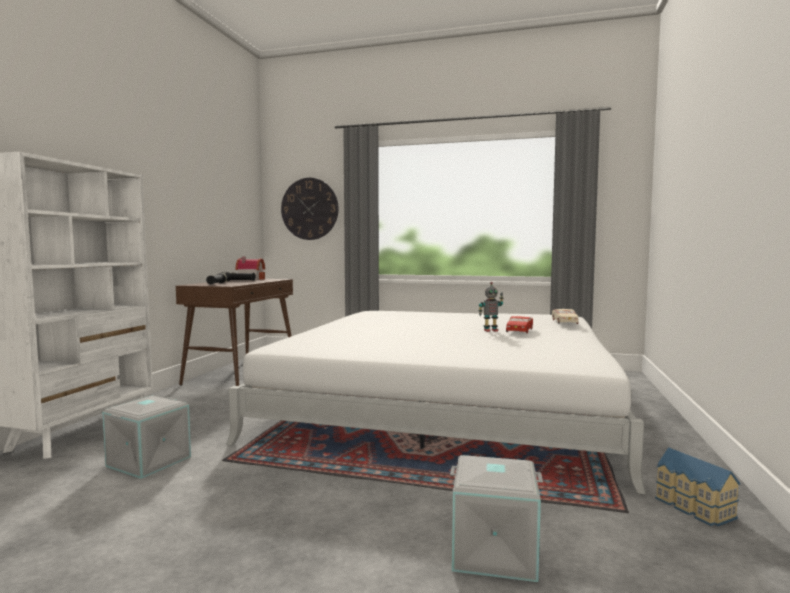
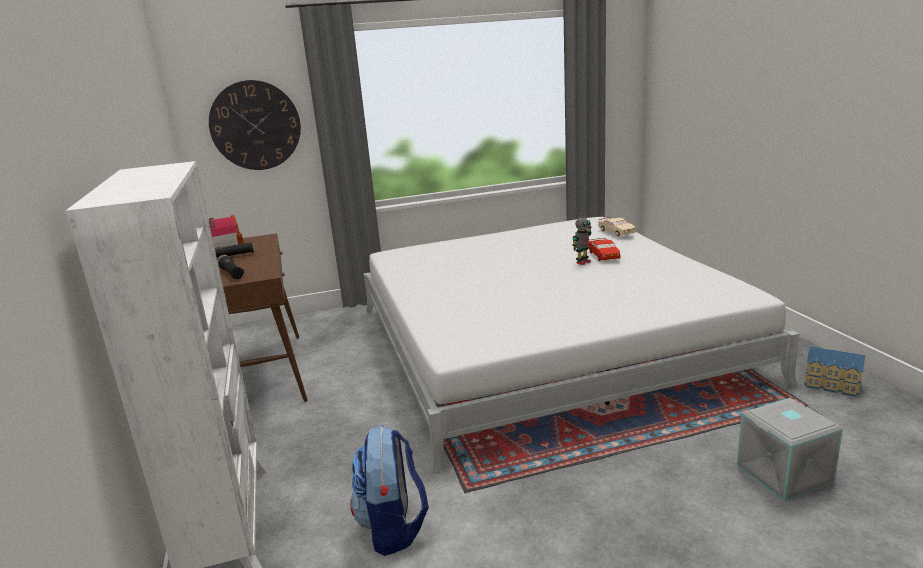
camera: 30 degrees left, 15 degrees up
(149, 462) = (393, 528): grey storage box -> backpack

